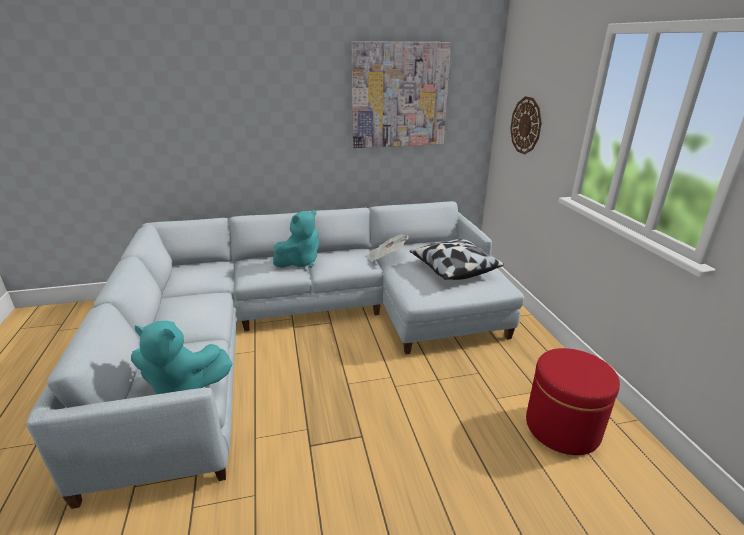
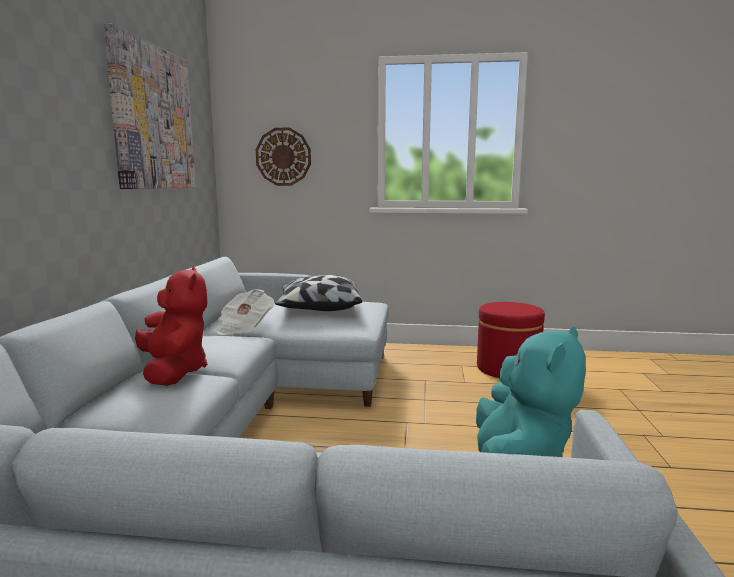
camera: 70 degrees left, 15 degrees down
(300, 262) = (174, 372): turquoise plush toy -> red plush toy

